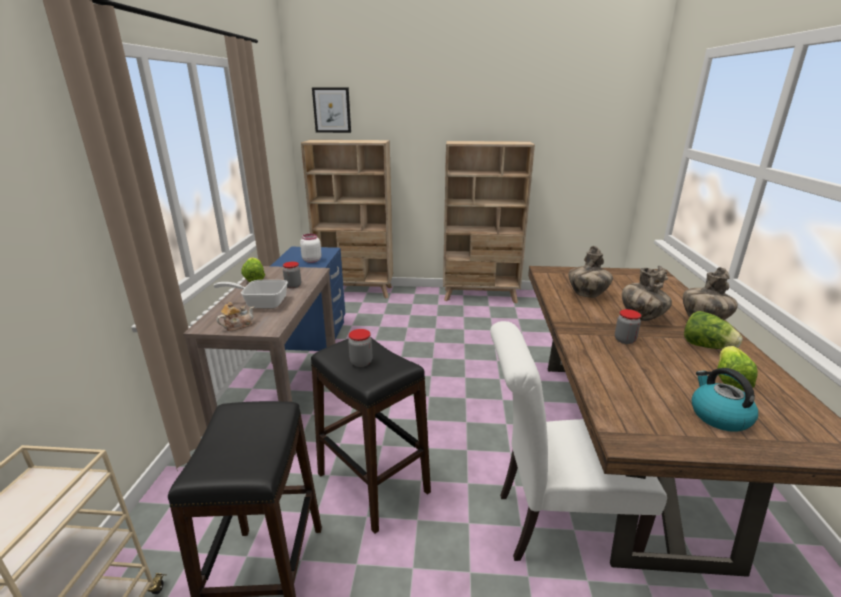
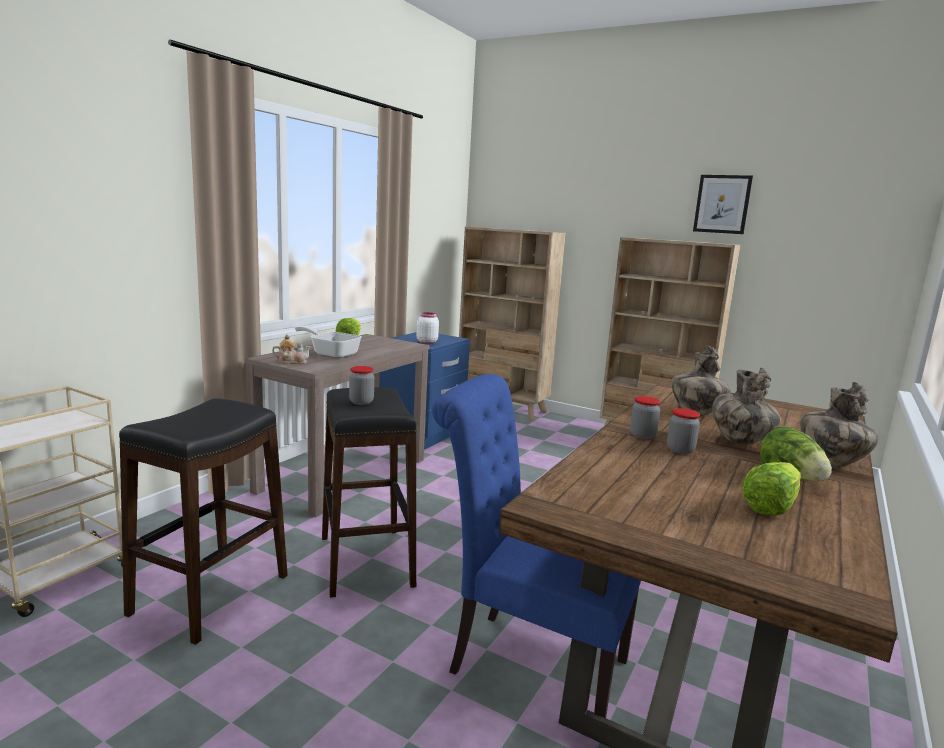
camera: 25 degrees right, 10 degrees down
(293, 286) = (376, 349): jar -> jar (642, 435)
(332, 110) = (509, 196): picture -> picture (722, 204)
(554, 524) = (528, 662): white chair -> blue chair
(718, 416) = (695, 523): kettle -> none

